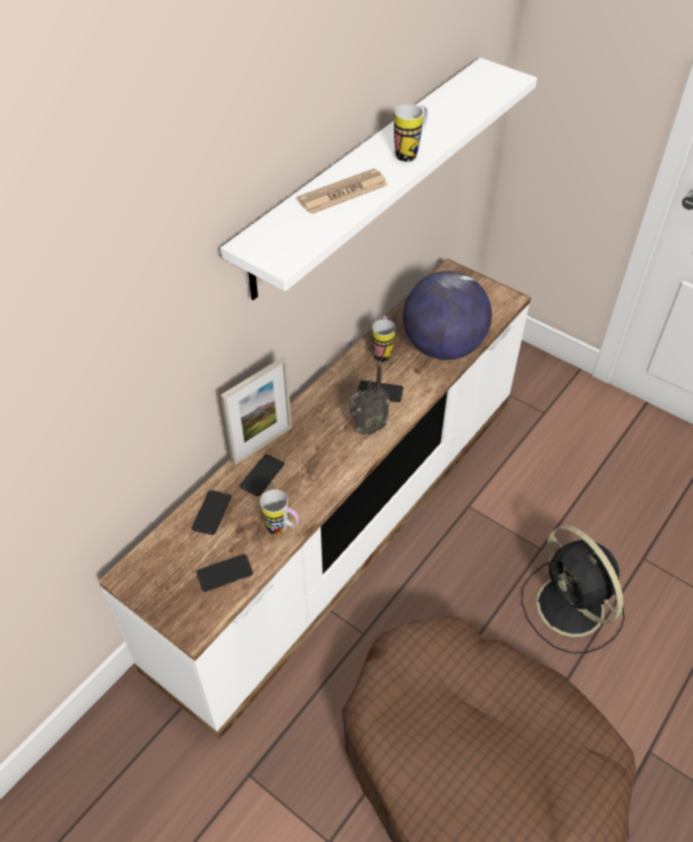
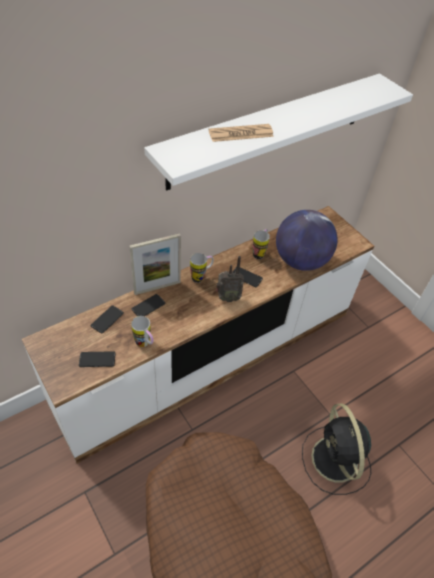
camera: 15 degrees right, 0 degrees up
(410, 153) = (299, 121): mug -> mug (201, 277)

